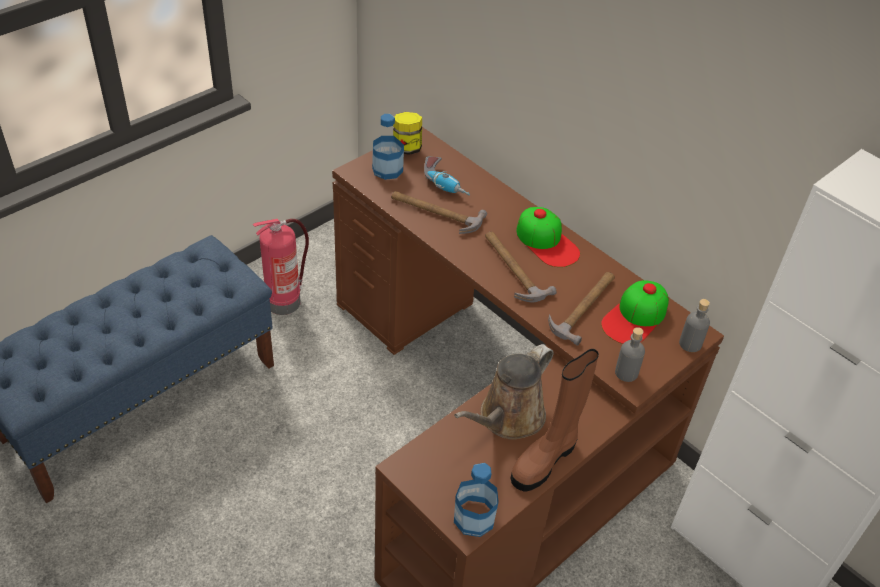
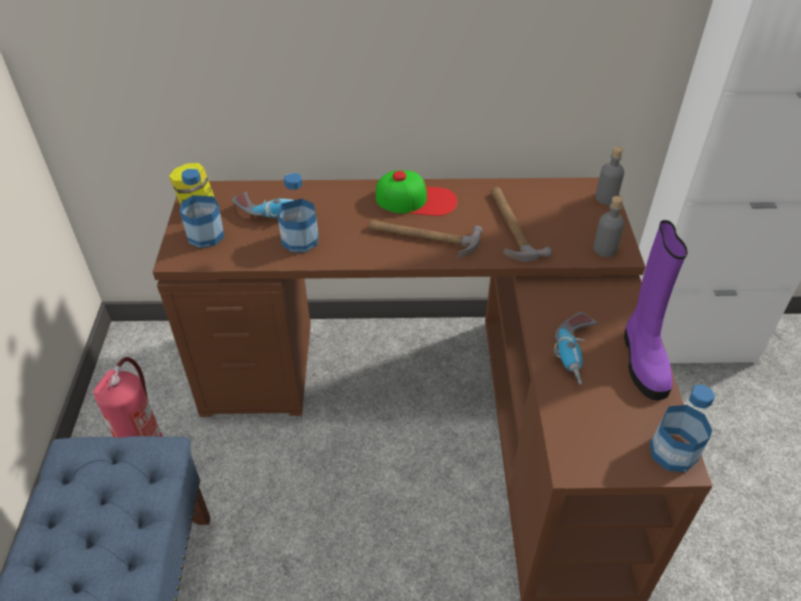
camera: 45 degrees left, 0 degrees up
(435, 212) = (300, 240): hammer -> bottle
(507, 418) = (576, 354): brown watering can -> power drill
(545, 459) = (643, 360): brown boot -> purple boot
(635, 317) = (550, 207): cap -> none

